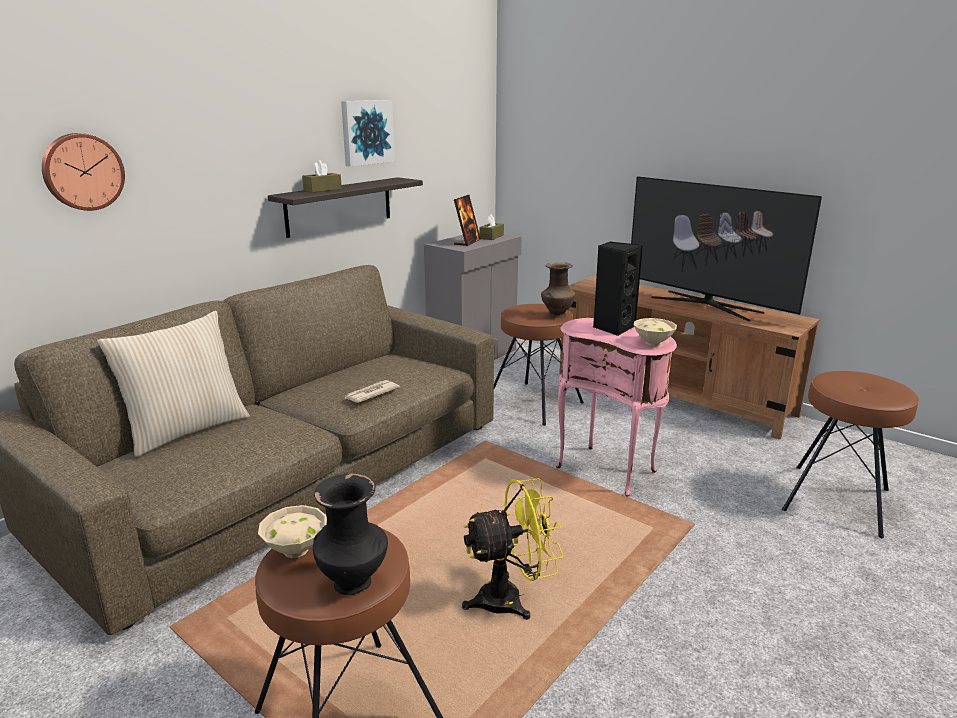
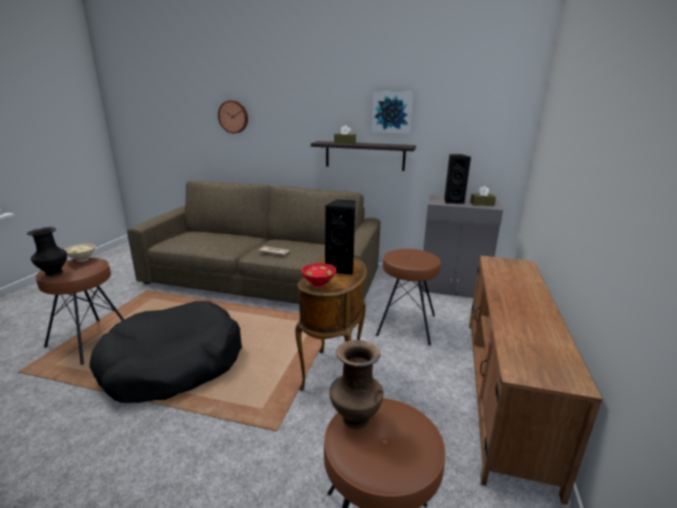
camera: 65 degrees right, 0 degrees up
(186, 430) = (224, 233): beige pillow -> none
(467, 242) = (452, 201): picture frame -> black speaker
(511, 598) = (173, 364): yellow fan -> black dog bed
(557, 315) = (411, 263): brown vase -> brown vase (354, 419)
(608, 469) = (334, 375): pink side table -> brown side table
(652, 343) = (318, 284): beige bowl -> red bowl
(706, 305) = (531, 317): television -> none

